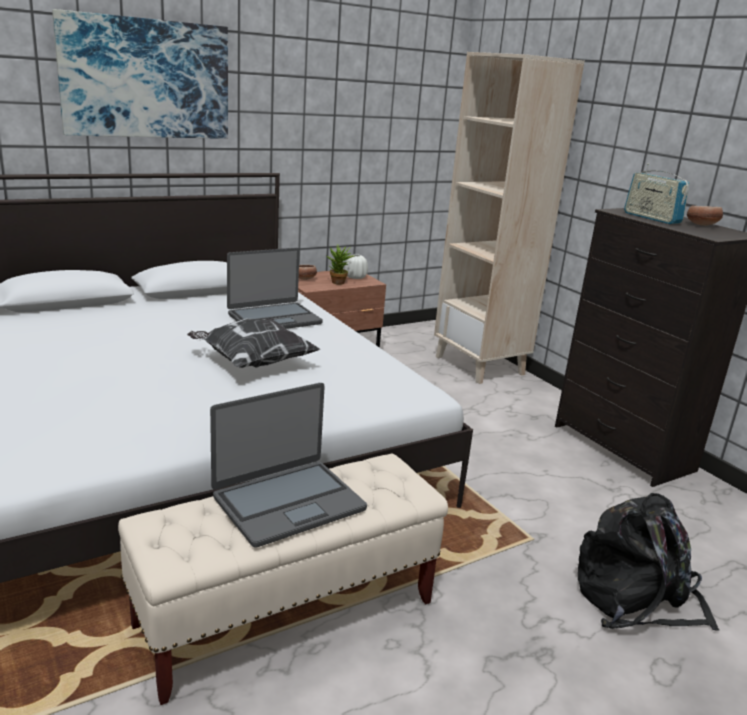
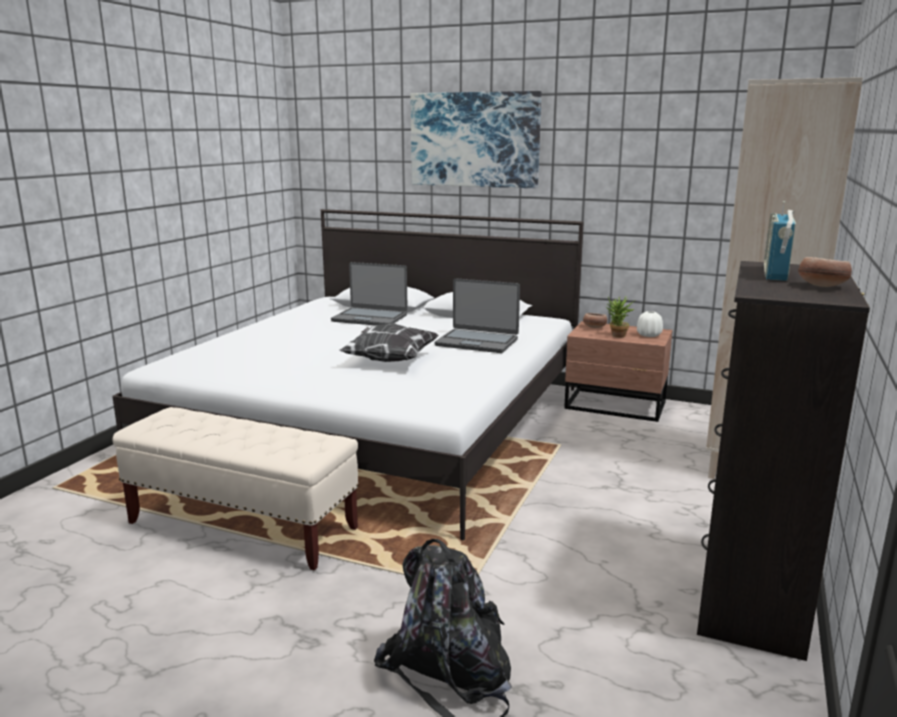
camera: 55 degrees right, 5 degrees down
(288, 502) = (234, 430): laptop -> laptop (370, 318)

